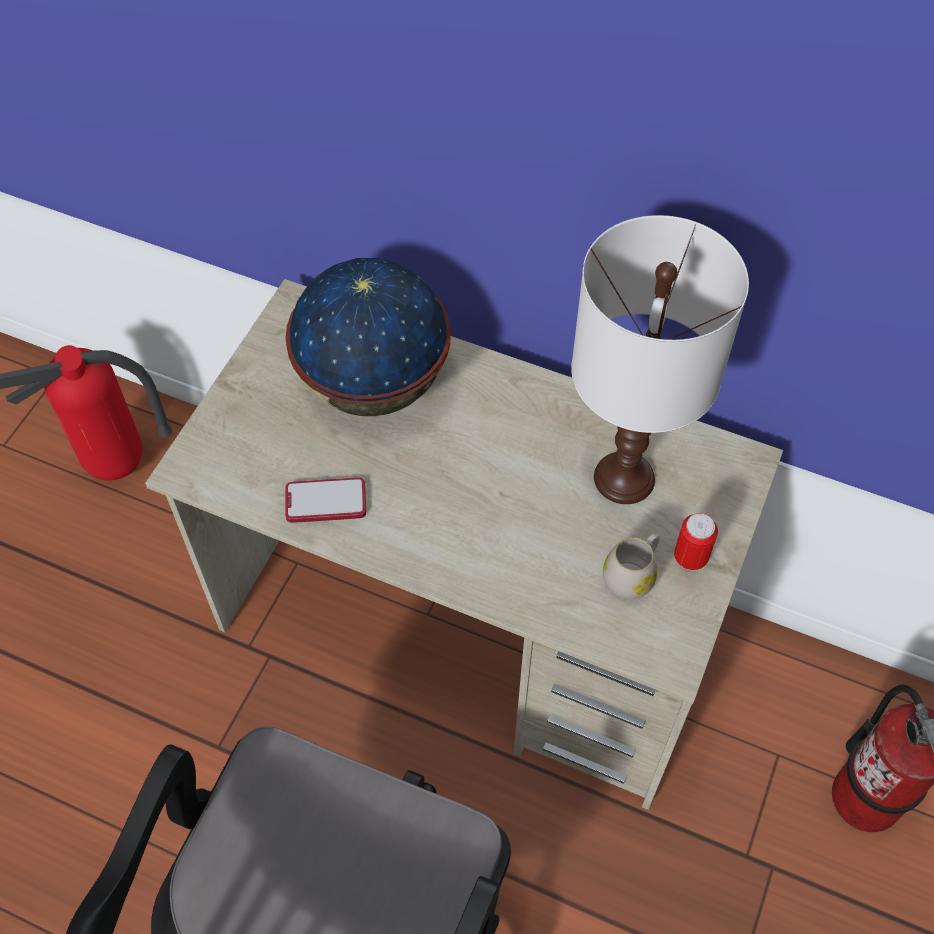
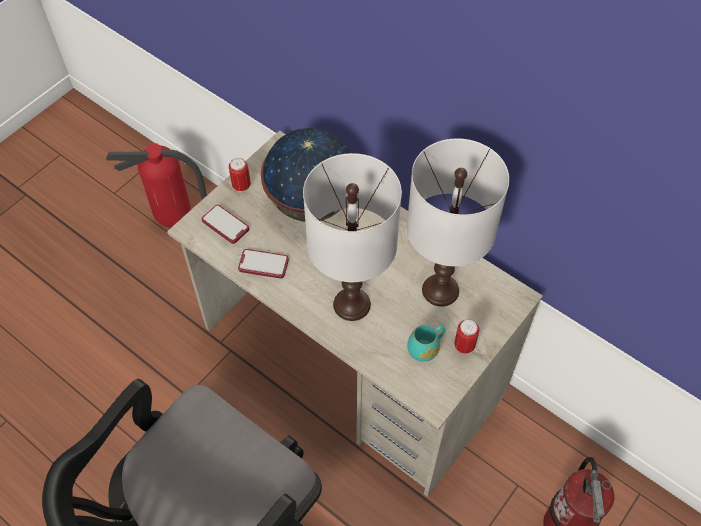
camera: 15 degrees right, 0 degrees up
(242, 451) = (225, 225): none -> phone
(249, 381) = (241, 186): none -> can
(490, 532) = (352, 303): none -> white table lamp
(632, 575) = (426, 347): white mug -> turquoise mug

